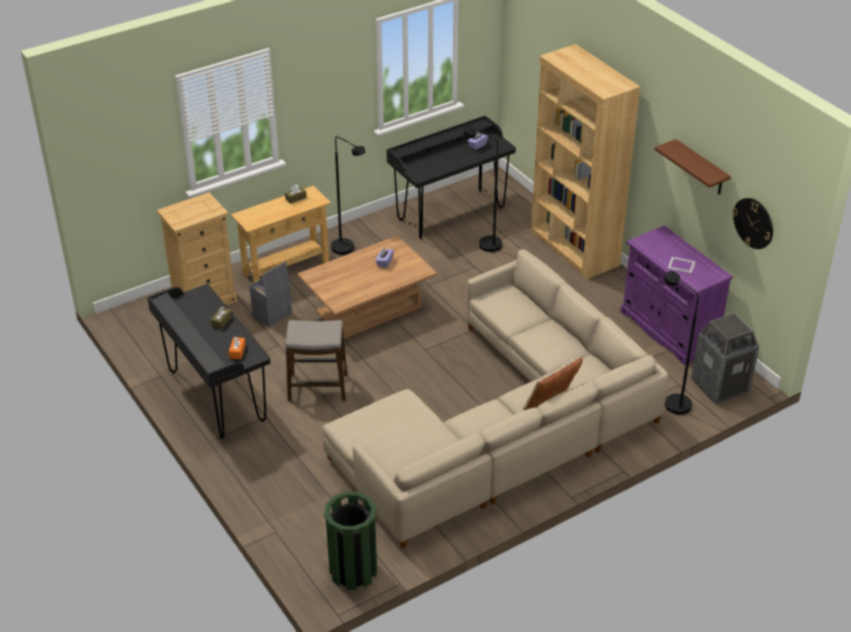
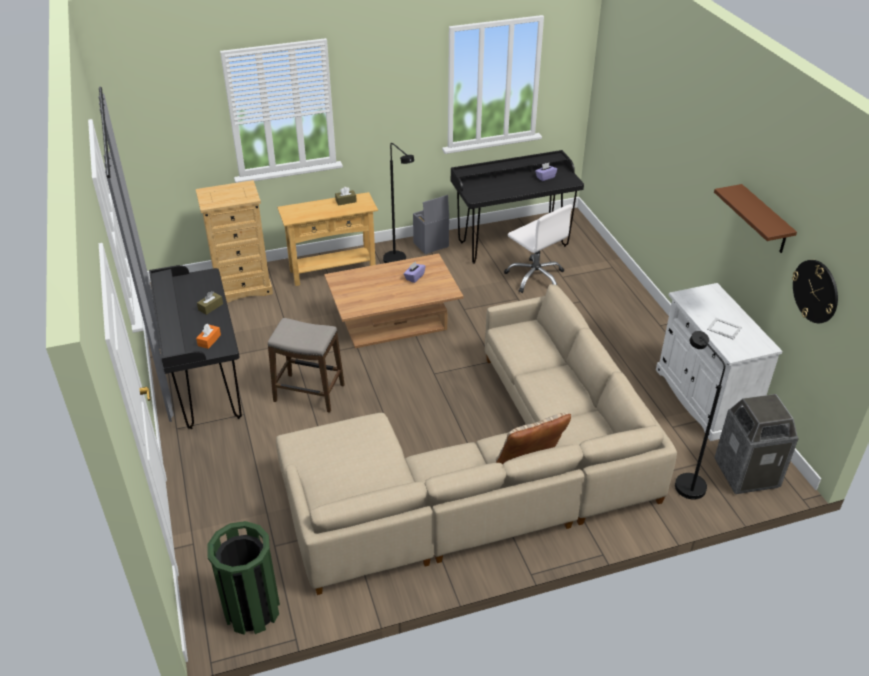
camera: 15 degrees right, 0 degrees up
(272, 315) = (299, 312): grey storage box -> grey storage box (430, 245)
(484, 243) = (535, 277): black floor lamp -> white office chair
(574, 248) = (626, 296): brown bookcase -> none
(668, 329) = (704, 398): purple cabinet -> white cabinet

